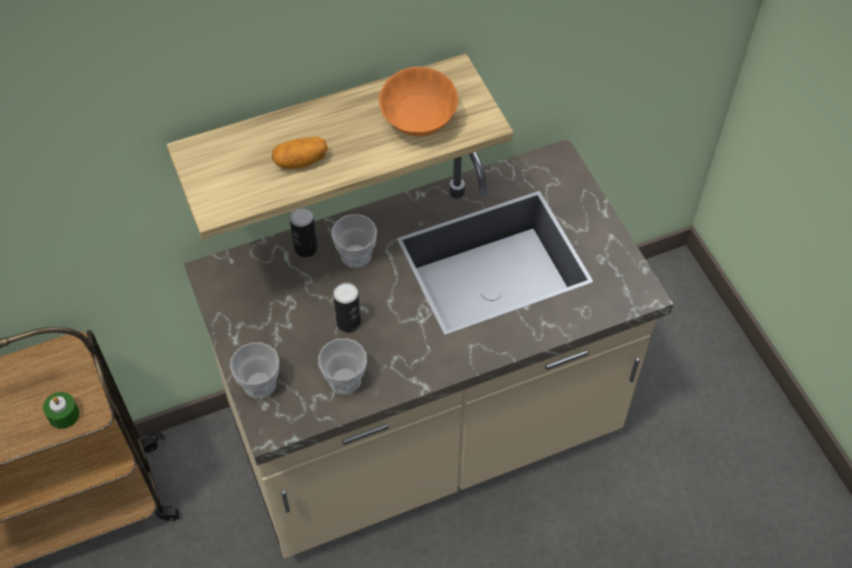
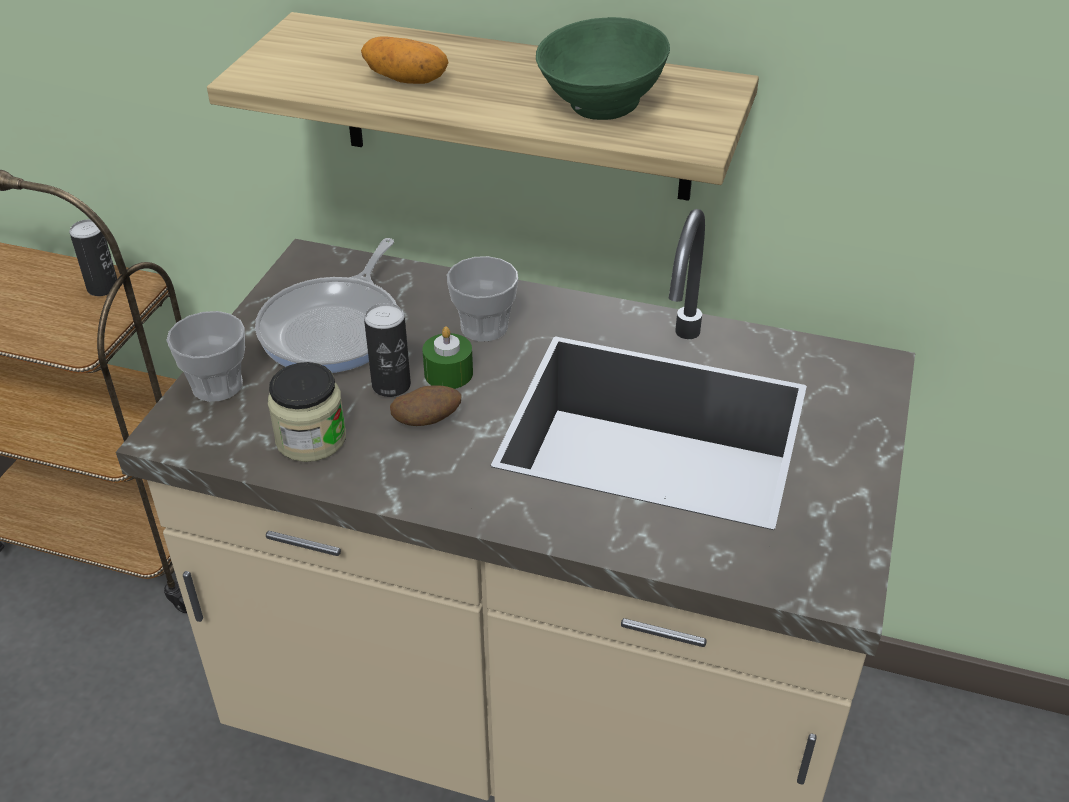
camera: 40 degrees right, 15 degrees down
(63, 415) = (56, 335): green candle -> green candle (448, 373)
(280, 308) = (335, 328): none -> frying pan
(306, 248) = (436, 290): can -> can (103, 288)
(344, 380) = (311, 439): cup -> jar
(389, 331) = (427, 421): none -> potato
(417, 123) = (598, 106): orange bowl -> green bowl

